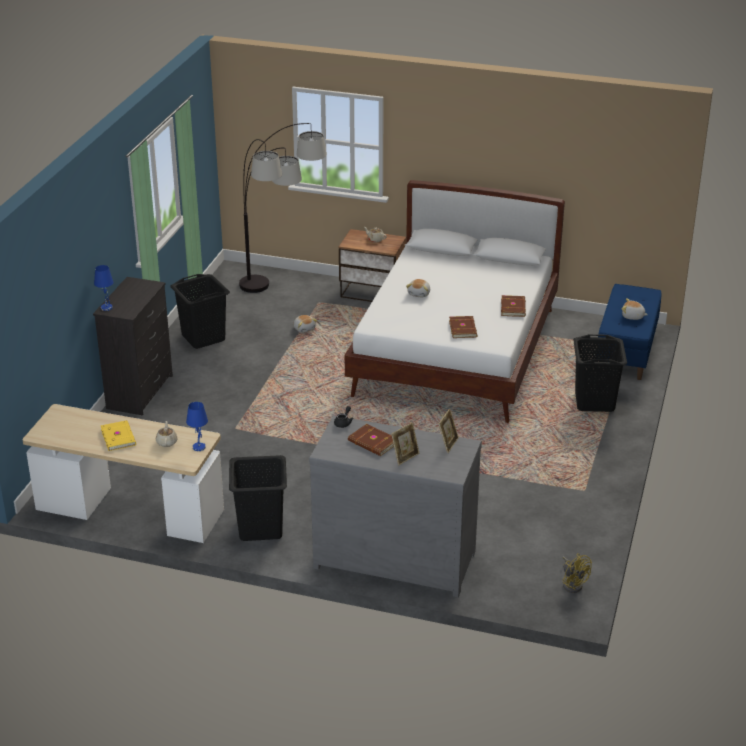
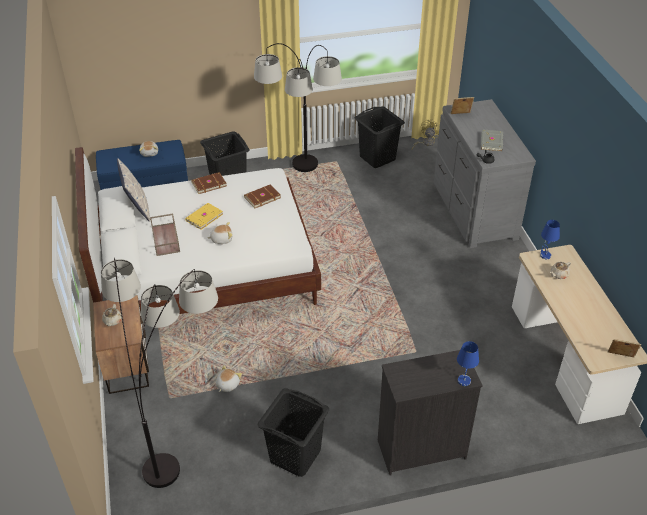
camera: 120 degrees left, 10 degrees up
(119, 437) = (582, 303): yellow book -> yellow book (203, 217)
(261, 528) = (509, 280): black laundry basket -> black laundry basket (377, 157)
(372, 442) = (492, 142): brown book -> grey book
(405, 457) = (491, 125): picture frame -> picture frame (620, 358)
(446, 270) = (166, 239): none -> brown tray
(507, 267) = (137, 208): none -> pillow
(555, 450) = (302, 184): none -> floor lamp

